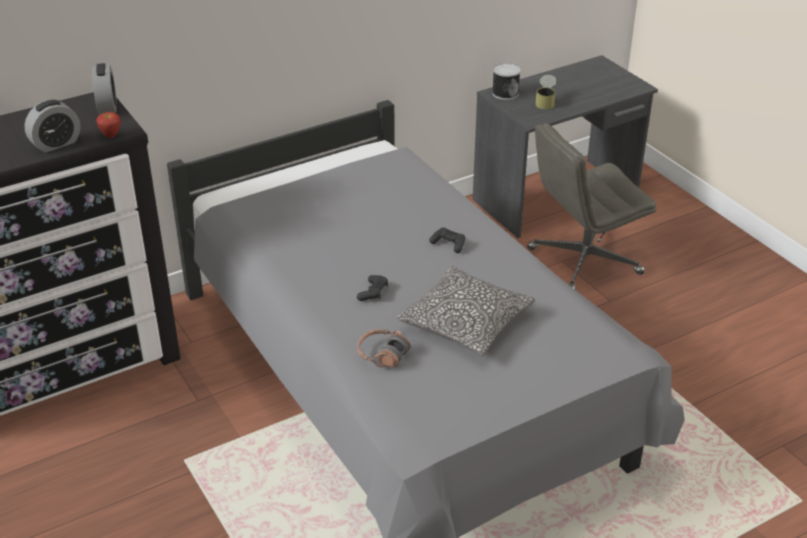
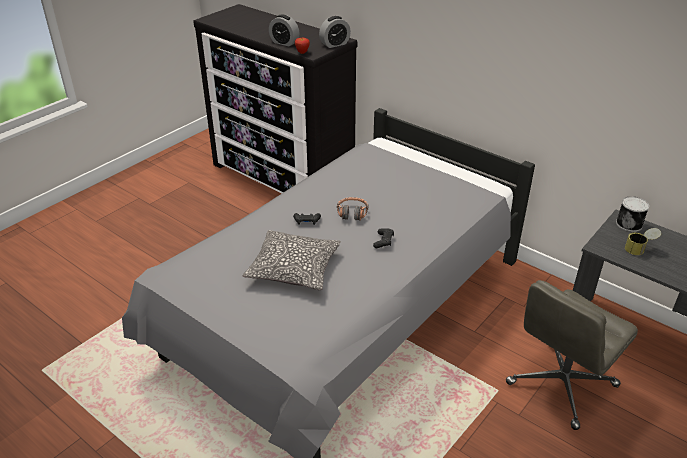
camera: 70 degrees right, 0 degrees up
(382, 354) = (243, 240): headphones -> headphones (352, 213)
(583, 262) = (561, 385): grey office chair -> grey office chair turned 90 degrees counterclockwise

